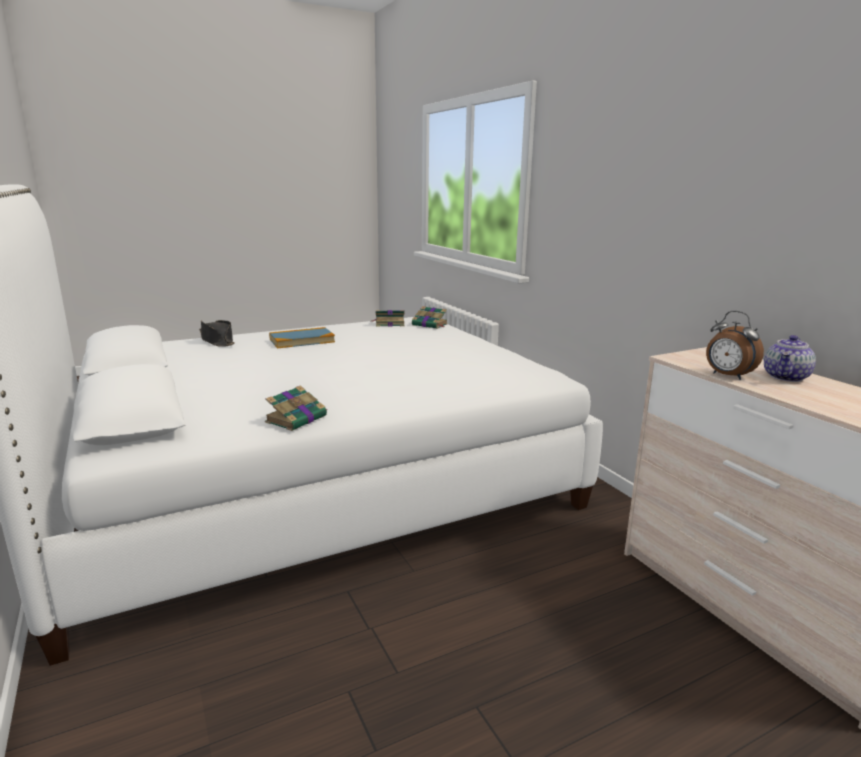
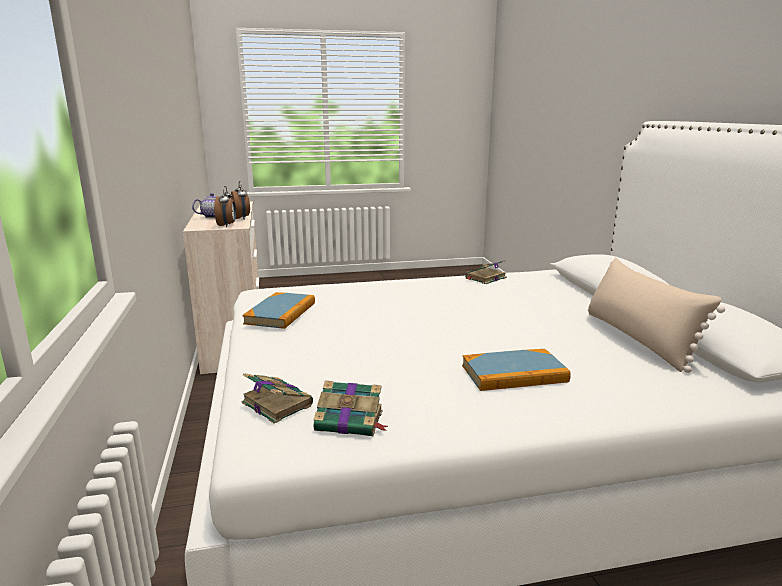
camera: 165 degrees left, 0 degrees up
(187, 363) = (638, 339): none -> beige pillow
(217, 341) = (655, 387): black hat -> none
(493, 355) = (281, 313): none -> book
(693, 358) = (227, 225): none -> alarm clock

